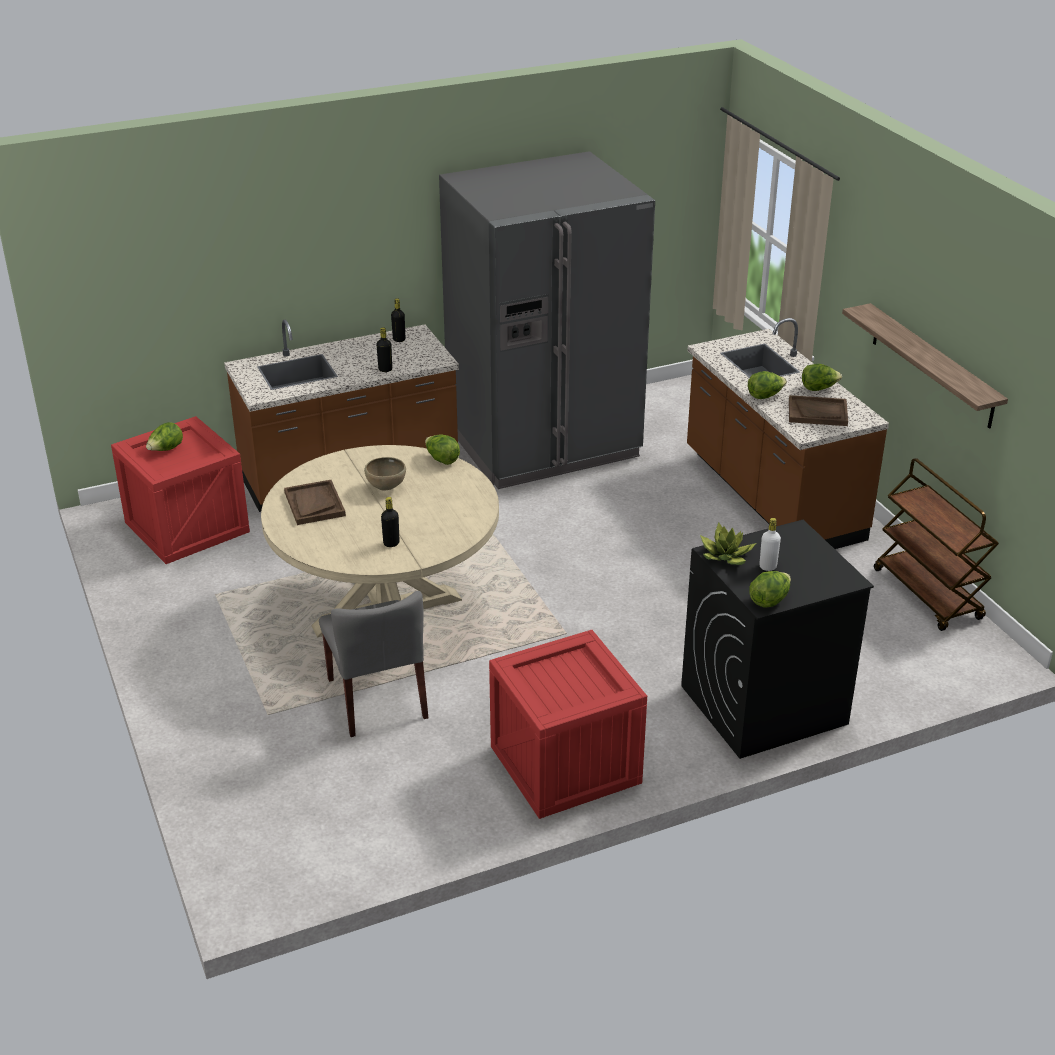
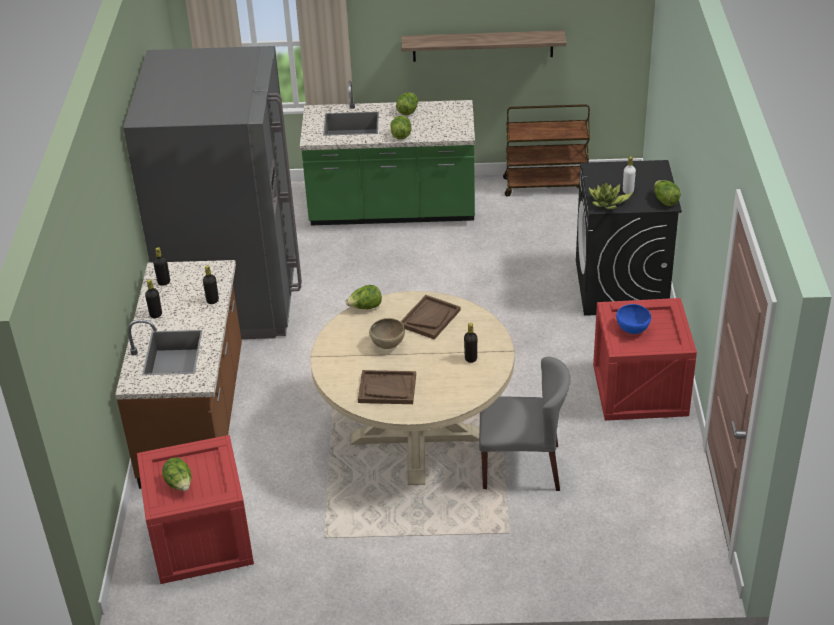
camera: 65 degrees left, 5 degrees up
(347, 349) = (156, 314): none -> black bottle
(558, 671) = (632, 330): none -> blue bowl
(771, 497) = (392, 210): brown counter -> green counter
(817, 412) = (439, 121): brown tray -> brown tray (430, 318)

